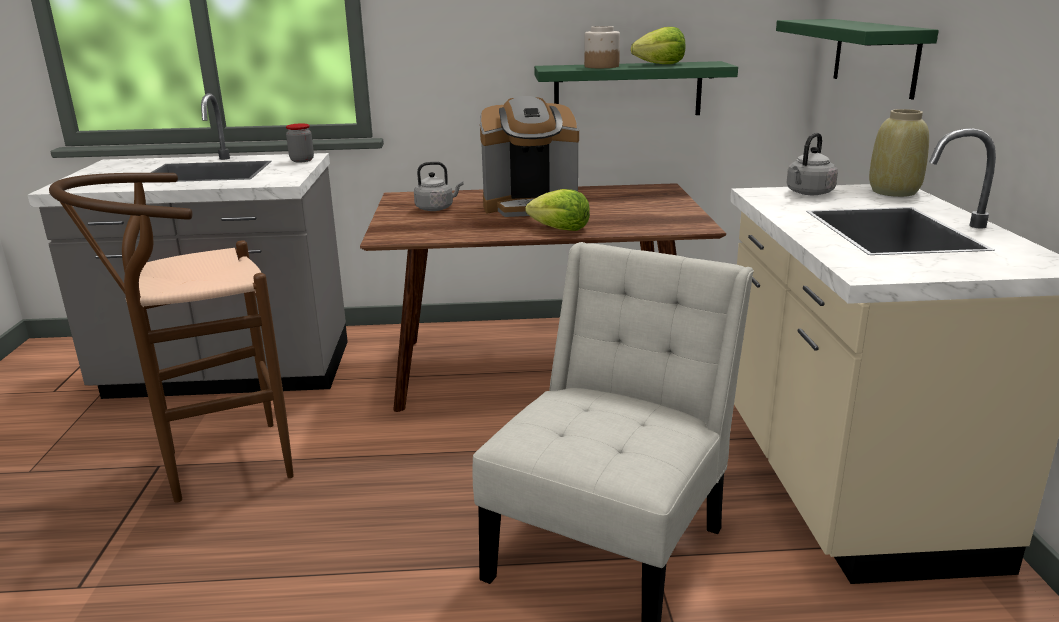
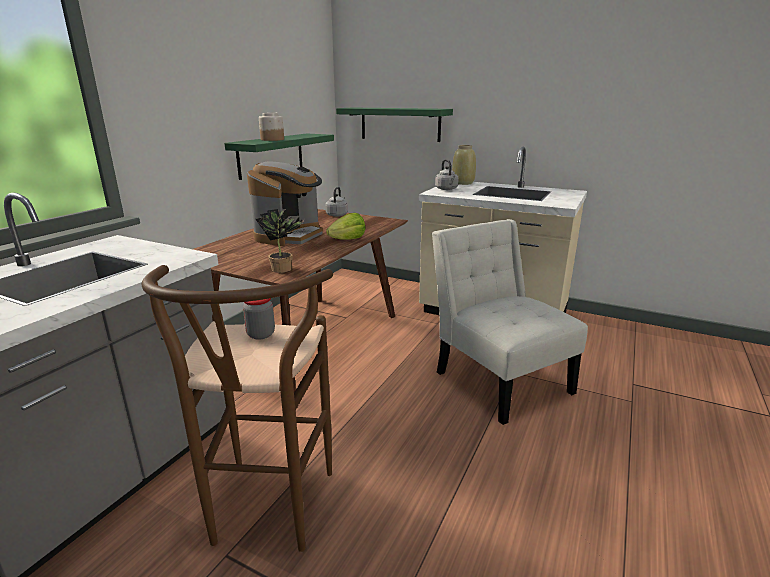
camera: 60 degrees left, 0 degrees up
(302, 160) = (124, 243): jar -> jar (261, 334)
(408, 233) = (284, 269): none -> potted plant
(436, 208) = (243, 254): grey kettle -> grey kettle (337, 215)
(660, 64) = (293, 136): lettuce -> none

